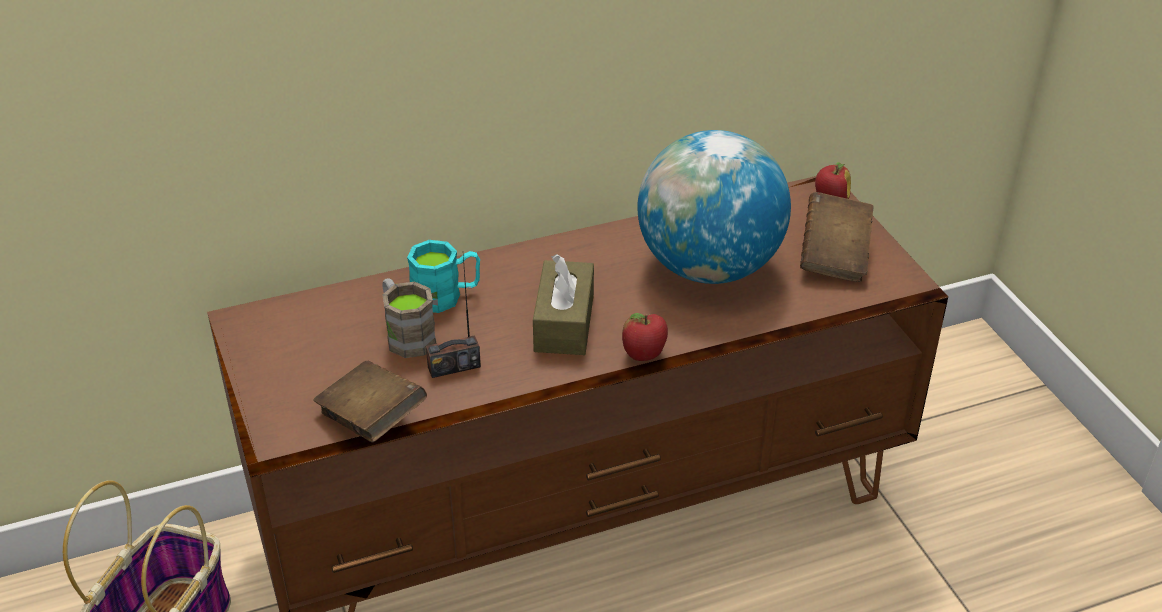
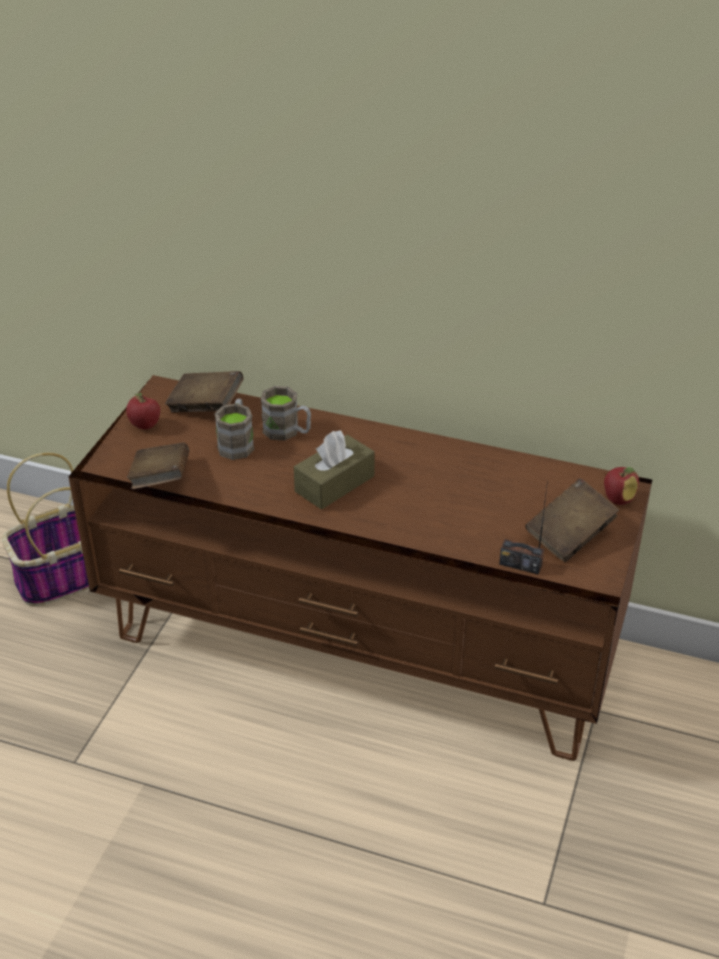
camera: 40 degrees right, 0 degrees up
(319, 315) = (206, 407): none -> brown book
(446, 296) = (287, 432): turquoise mug -> brown mug
(454, 366) = (240, 475): radio -> radio (520, 564)
(644, 356) = (356, 530): apple -> apple (144, 426)
(708, 268) = (471, 498): globe -> none

